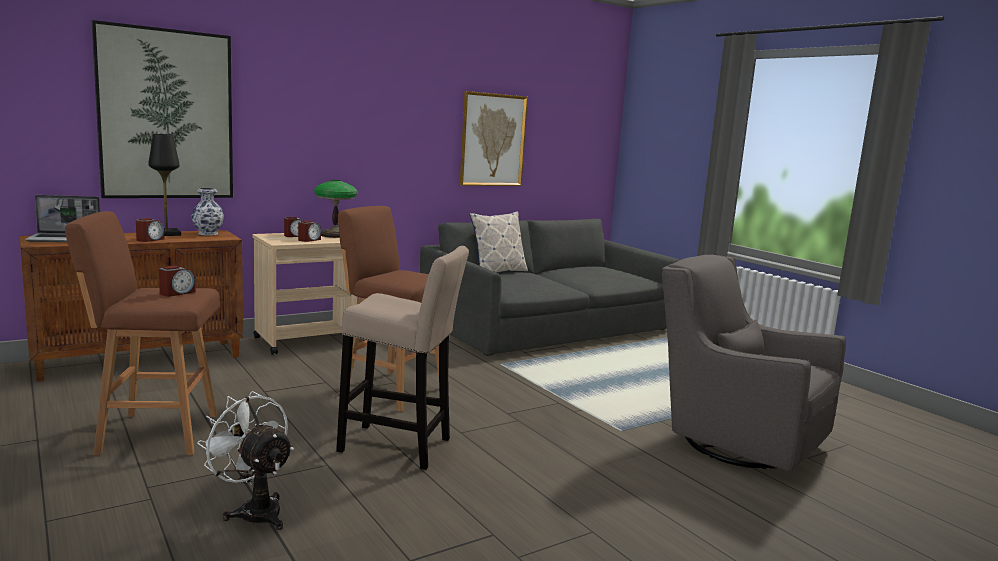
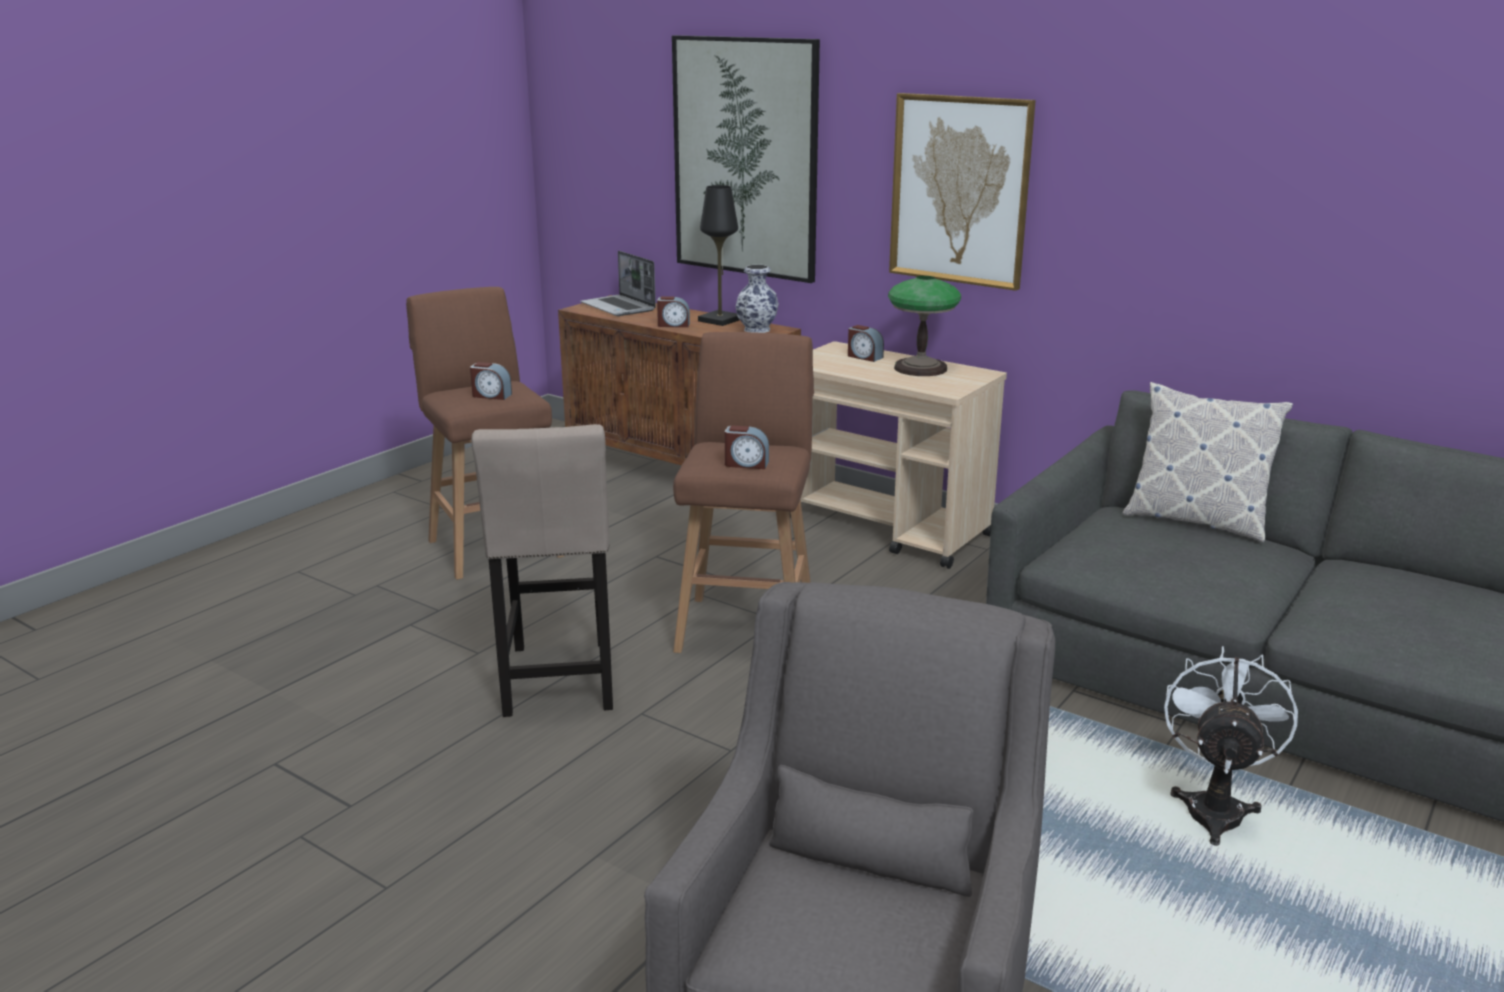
camera: 70 degrees right, 10 degrees up
(254, 510) = (351, 648): white fan -> white fan (1214, 807)
(309, 240) = (851, 367): alarm clock -> alarm clock (746, 464)
(492, 140) = (1316, 228): picture -> picture (960, 190)

